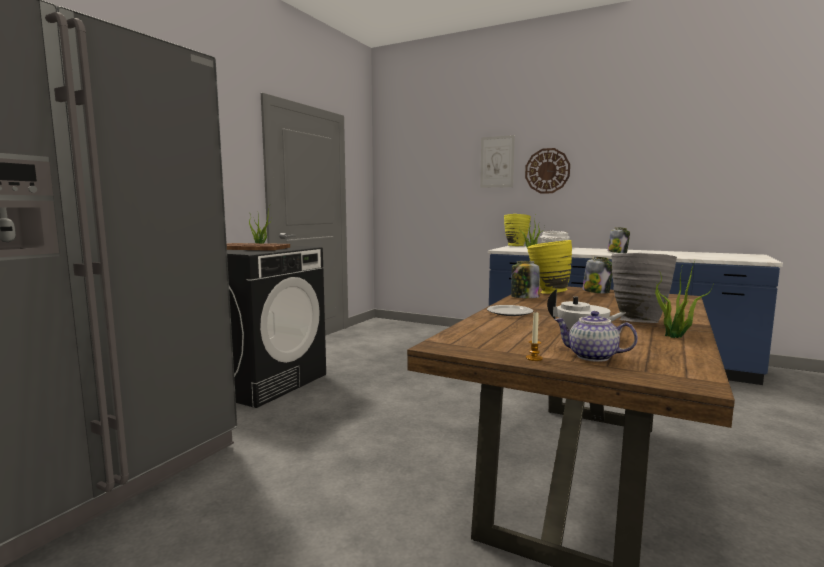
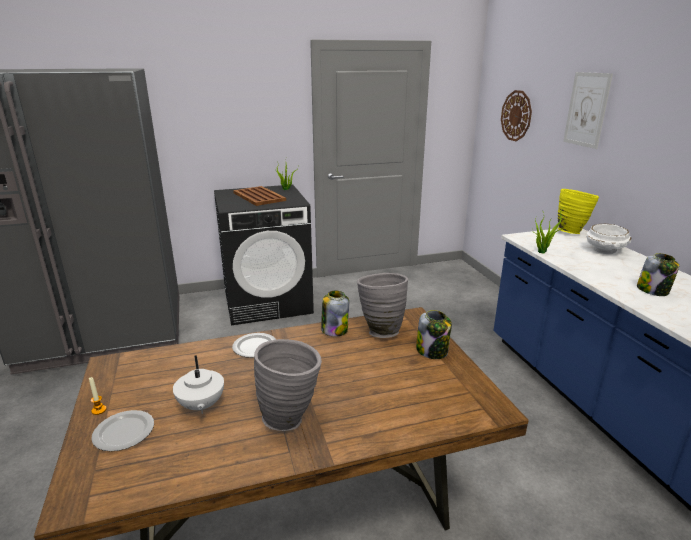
camera: 45 degrees right, 15 degrees up
(547, 171) = (640, 134): wall clock -> wall clock (516, 115)
(547, 292) = (380, 330): yellow vase -> grey vase
(592, 357) = (123, 433): teapot -> plate
(675, 337) = (244, 455): potted plant -> none

